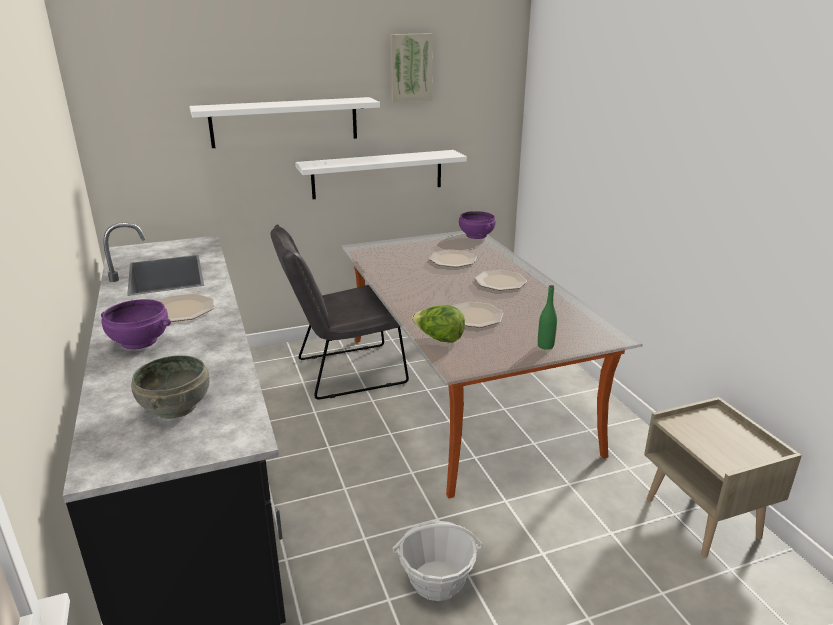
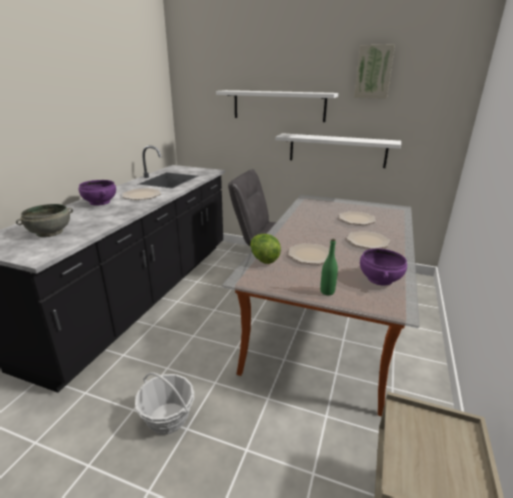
camera: 40 degrees right, 0 degrees up
(475, 235) = (399, 210): purple bowl -> purple bowl (379, 279)

